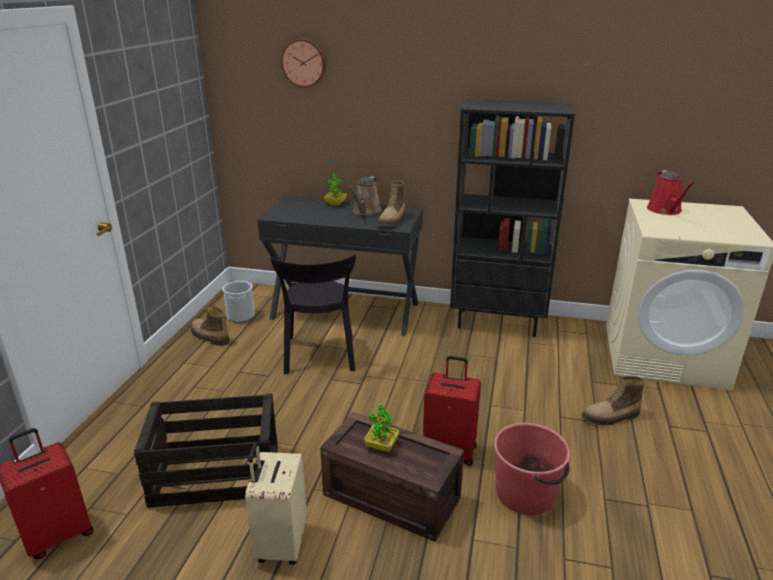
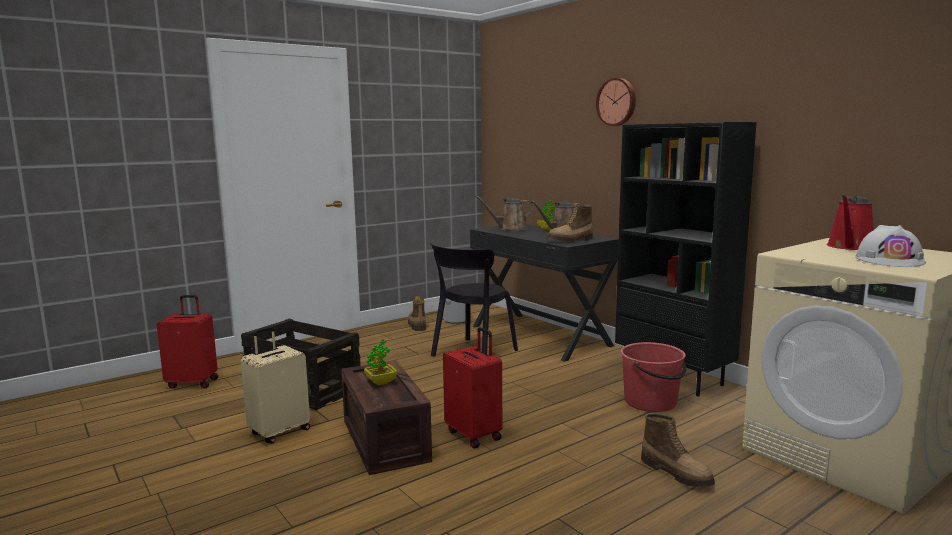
camera: 40 degrees right, 15 degrees down
(299, 211) = (510, 229): none -> brown watering can
(304, 63) = (540, 102): wall clock -> wall clock (617, 102)
(526, 493) = (490, 483): red bucket -> red bucket (651, 402)
(611, 417) = (677, 473): boot -> boot turned 150 degrees counterclockwise
(716, 226) = (889, 260): none -> white hard hat

